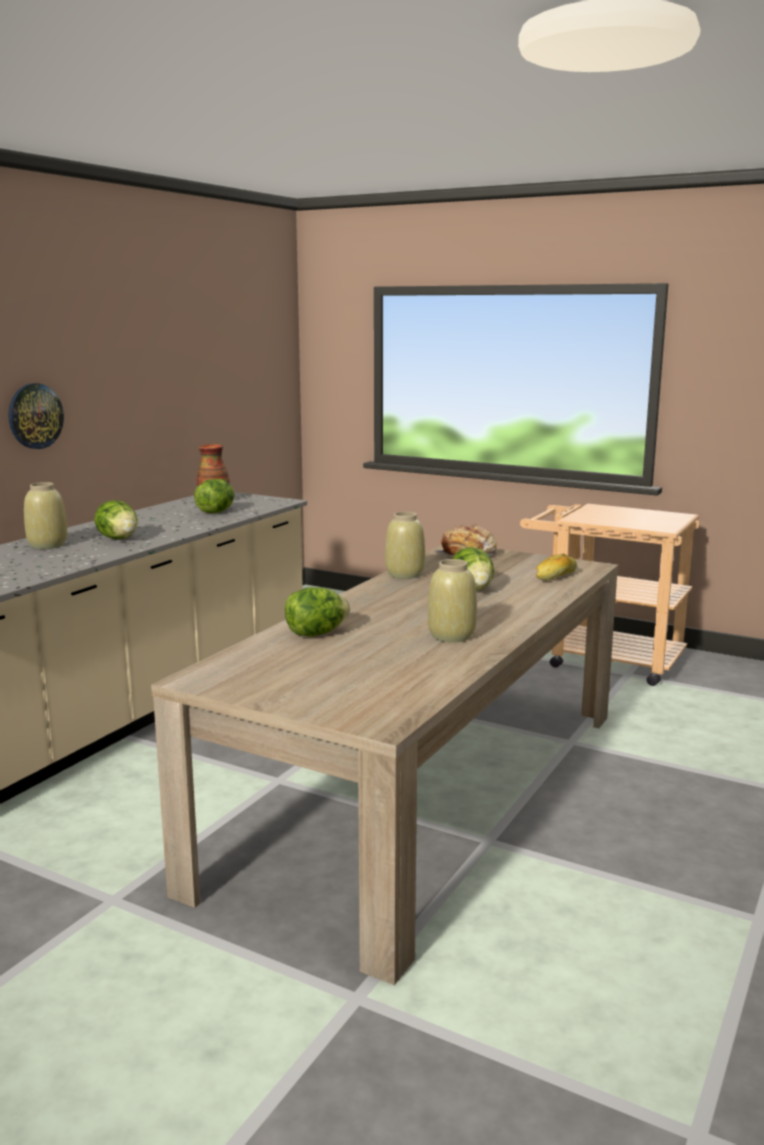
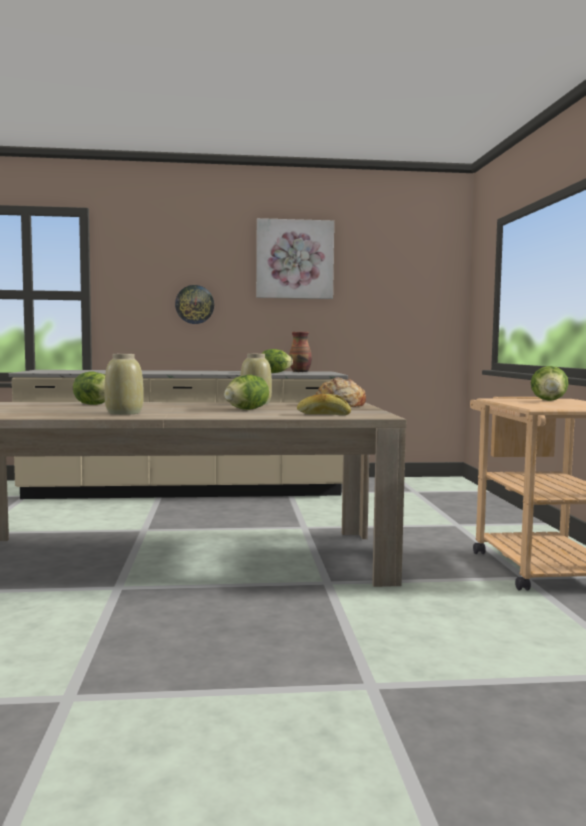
camera: 55 degrees right, 10 degrees down
(48, 545) = (150, 371): beige vase -> none
(118, 539) = (181, 372): lettuce -> lettuce (548, 400)
(147, 332) = (294, 259): none -> picture

